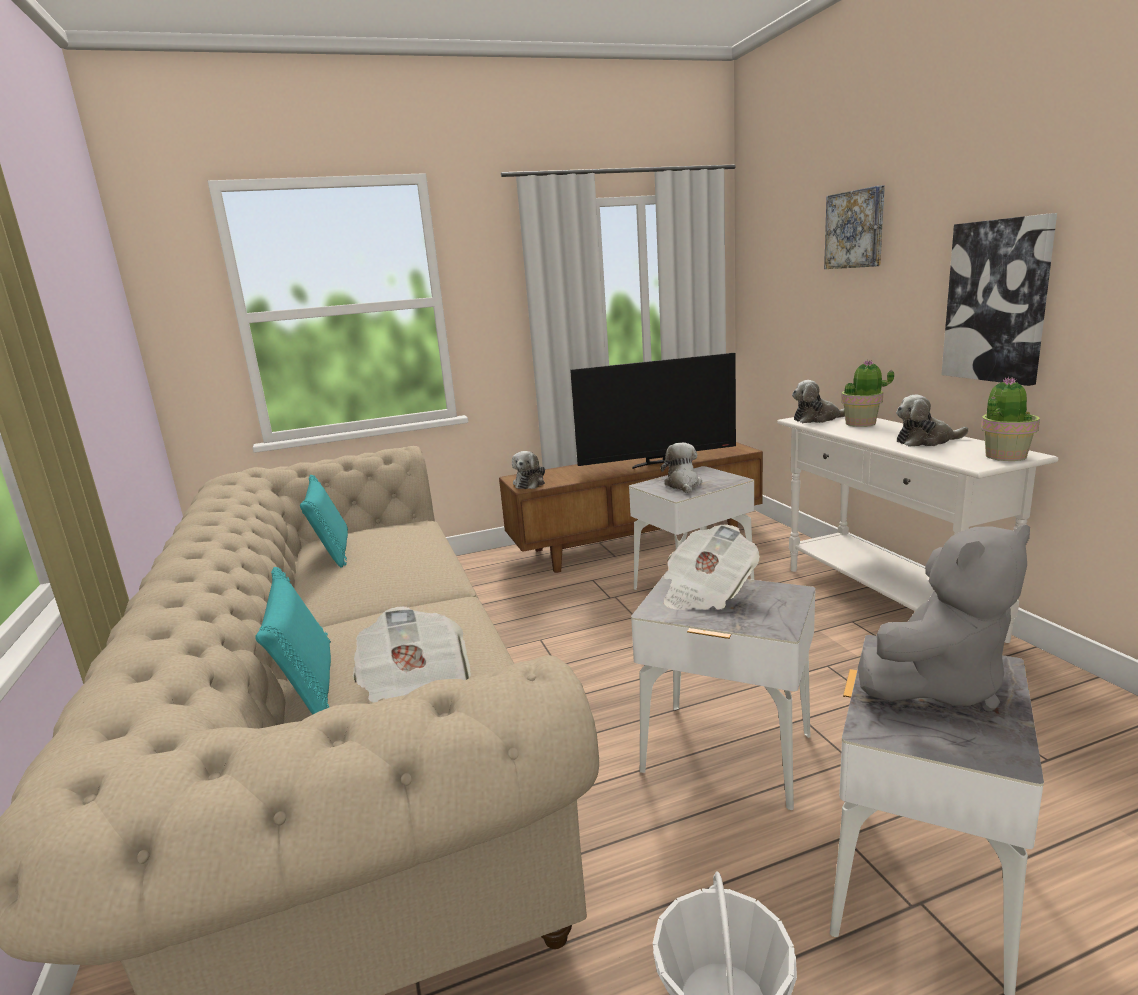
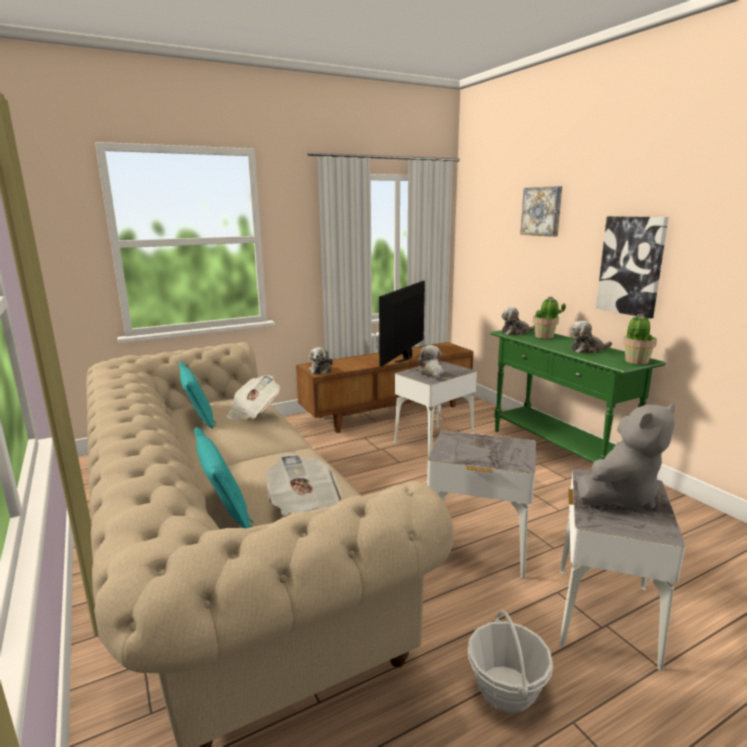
camera: 10 degrees left, 0 degrees up
(657, 463) = (405, 358): television -> television turned 135 degrees clockwise
(706, 593) = (470, 444): newspaper -> newspaper (253, 411)
(886, 602) = (558, 451): white console table -> green console table

